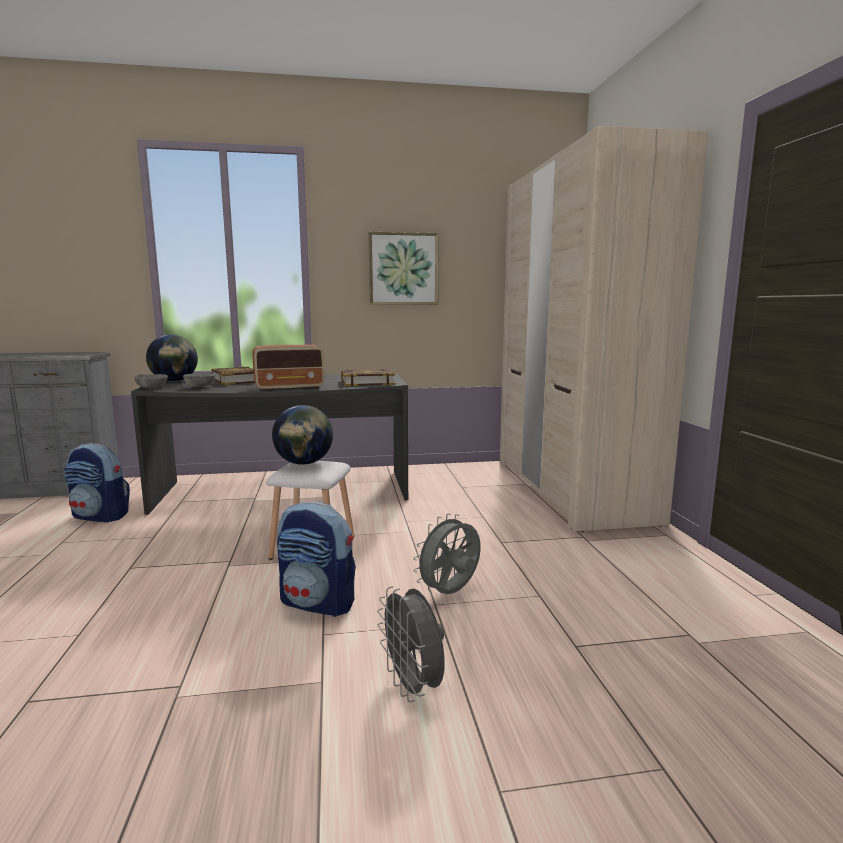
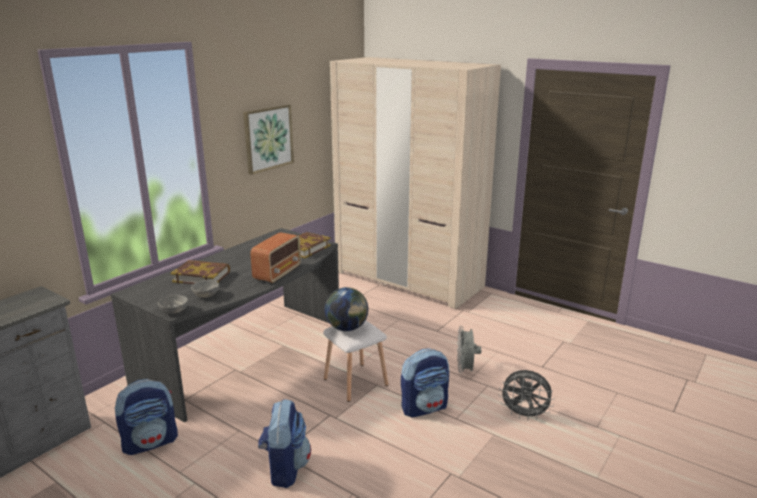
camera: 45 degrees left, 10 degrees up
(103, 580) = (285, 468): none -> backpack
(174, 381) = (151, 296): globe -> none

